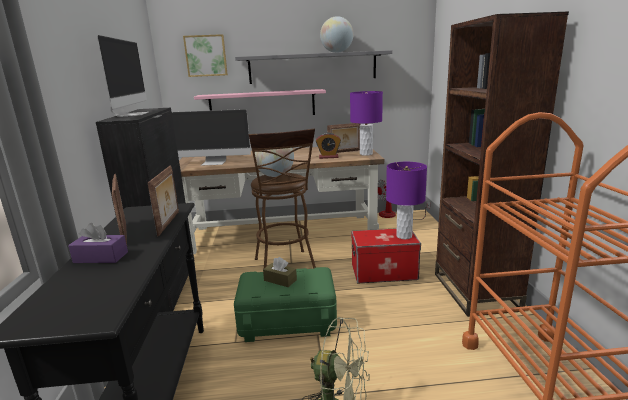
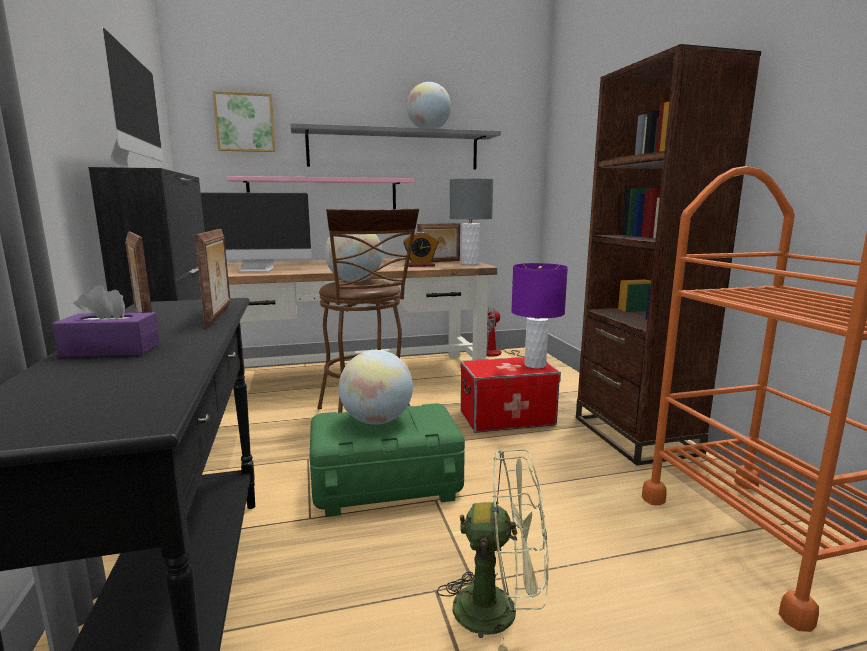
camera: 10 degrees left, 5 degrees down
(280, 280) = (377, 421): brown tissue box -> globe
(366, 154) = (469, 263): purple table lamp -> grey table lamp

